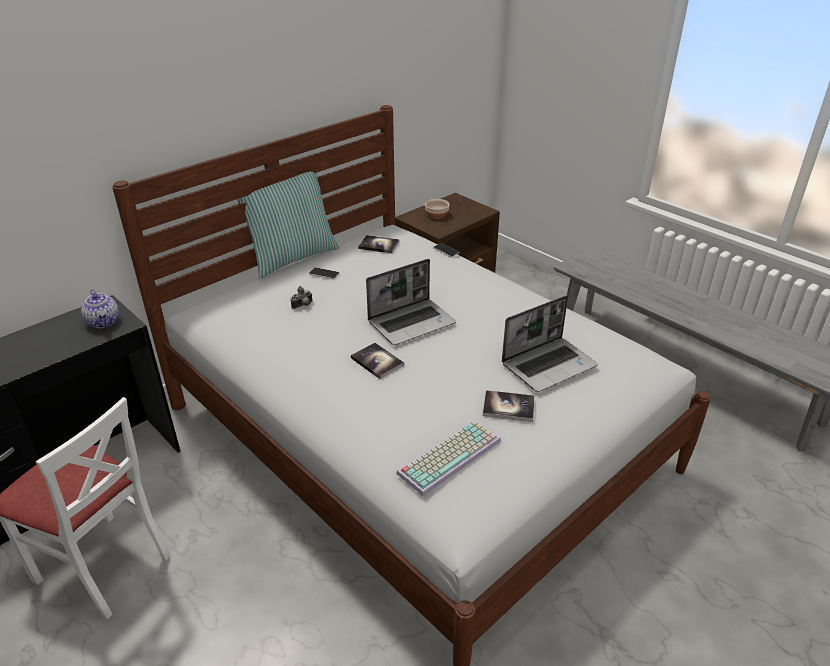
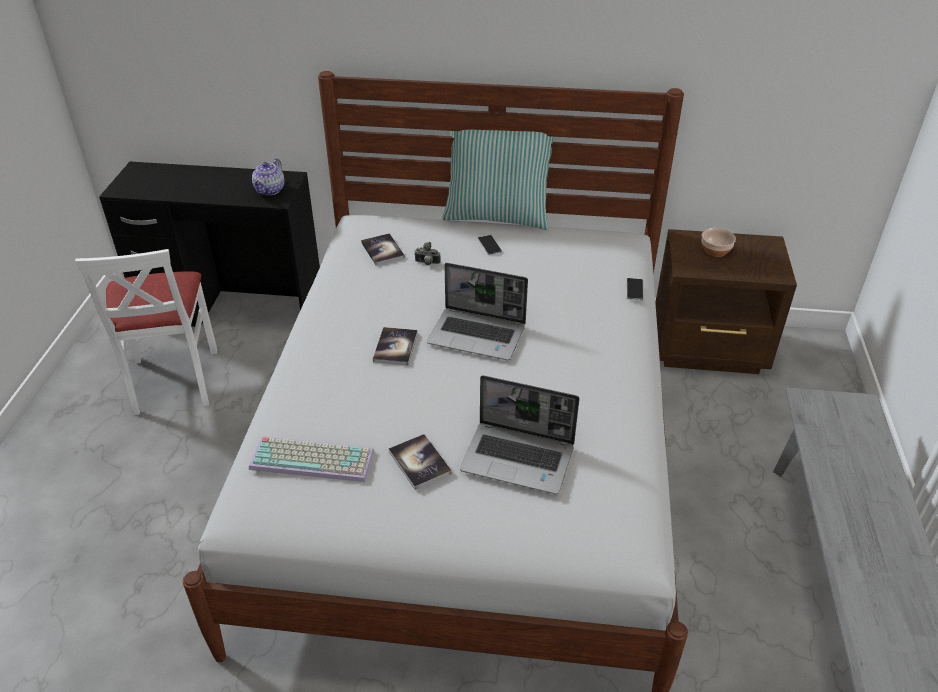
camera: 50 degrees right, 5 degrees up
(379, 245) = (581, 246): book -> book (382, 250)

